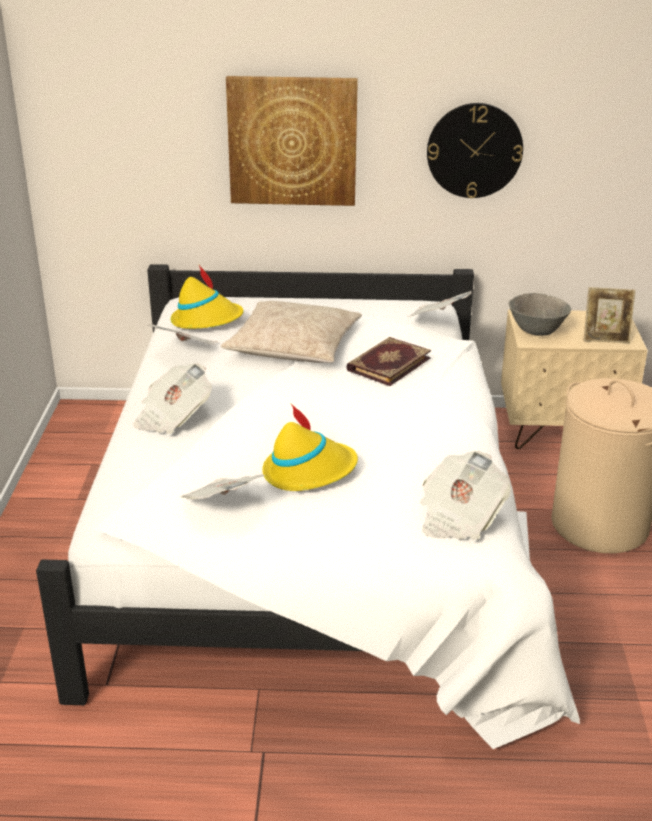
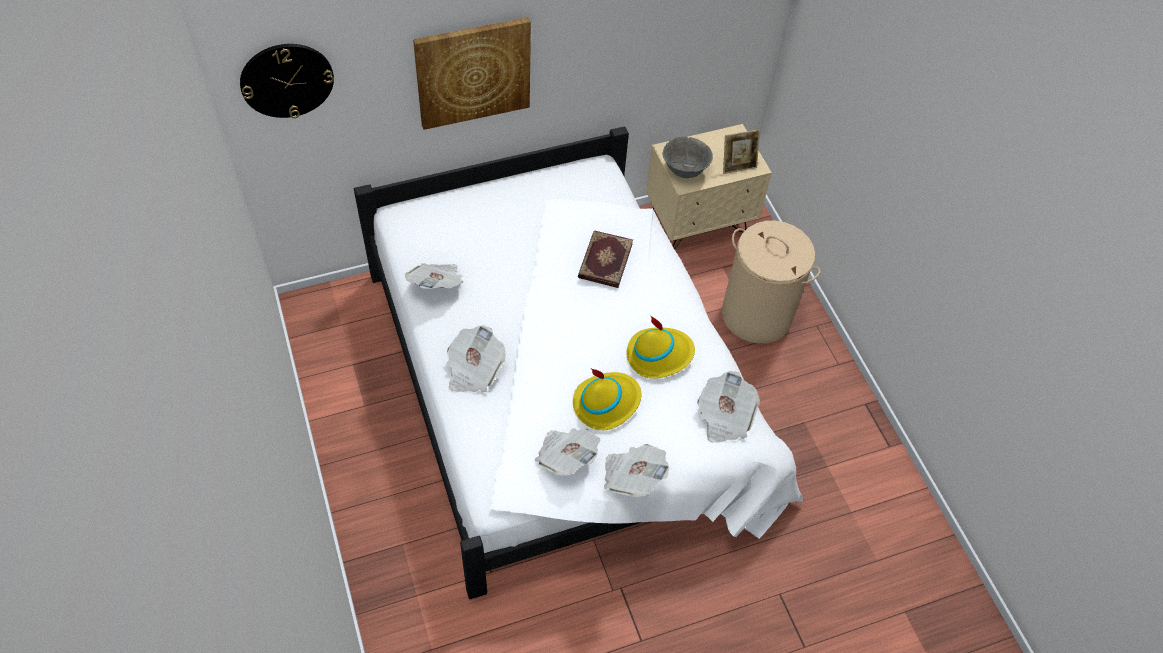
camera: 25 degrees left, 25 degrees up
(207, 320) = (430, 237): yellow hat -> yellow hat (659, 355)
(293, 346) = (518, 254): beige pillow -> none
(438, 320) = (616, 190): newspaper -> newspaper (632, 477)
(474, 150) = (625, 45): wall clock -> wall clock (287, 80)

